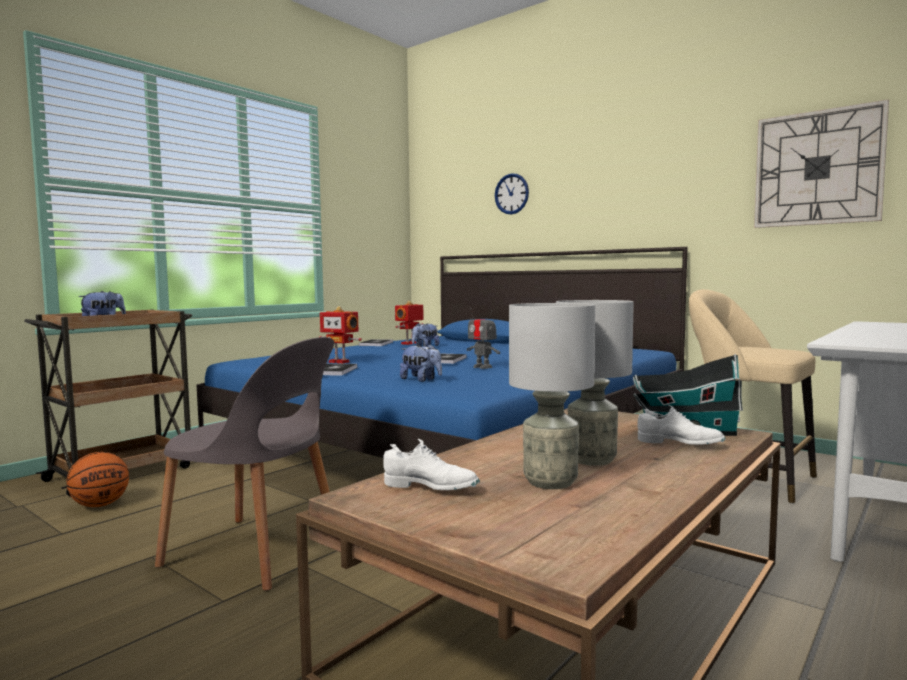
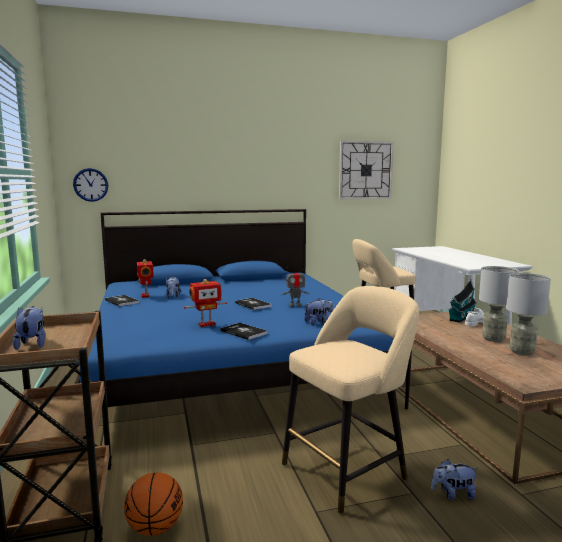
camera: 55 degrees left, 5 degrees up
(236, 630) = (453, 494): none -> plush toy
(256, 552) = (348, 469): grey chair -> beige stool
(430, 487) = (519, 370): white shoe -> none
(511, 194) = (173, 164): wall clock -> wall clock (91, 185)

